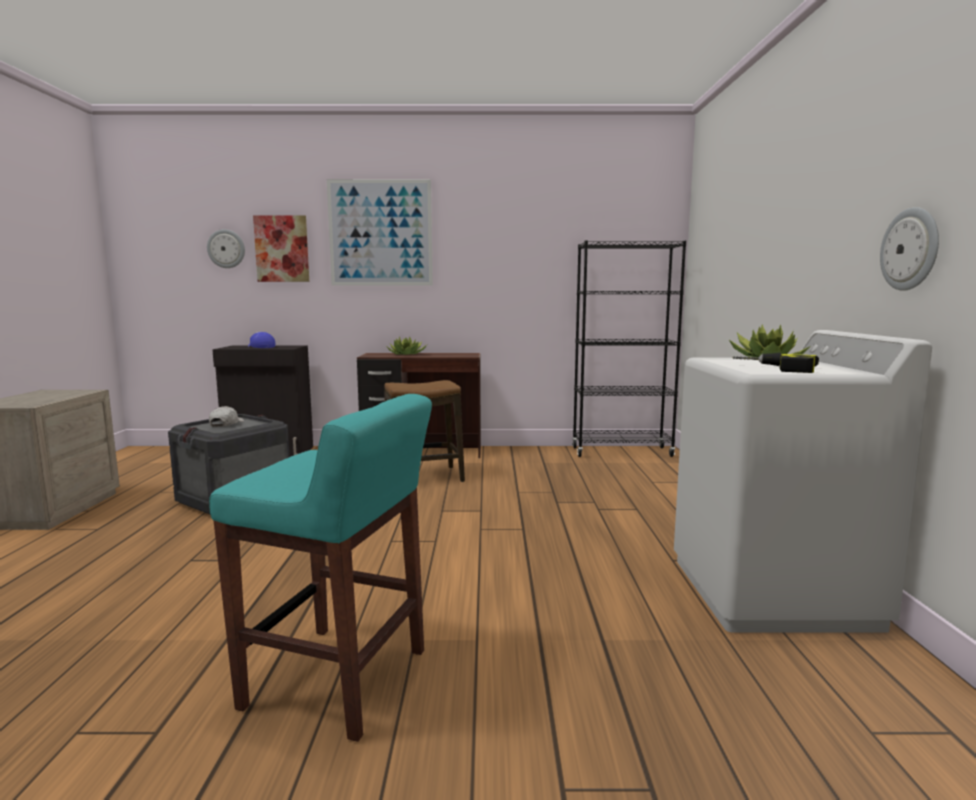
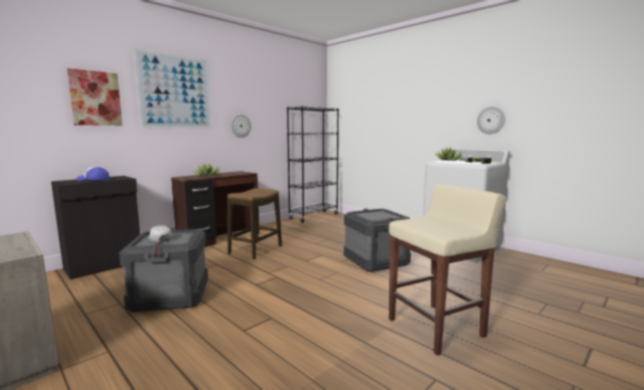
camera: 45 degrees left, 0 degrees up
(226, 249) = (37, 95): wall clock -> wall clock (240, 126)
(339, 680) = (437, 327): turquoise stool -> beige stool
(530, 547) = (375, 261): none -> crate

